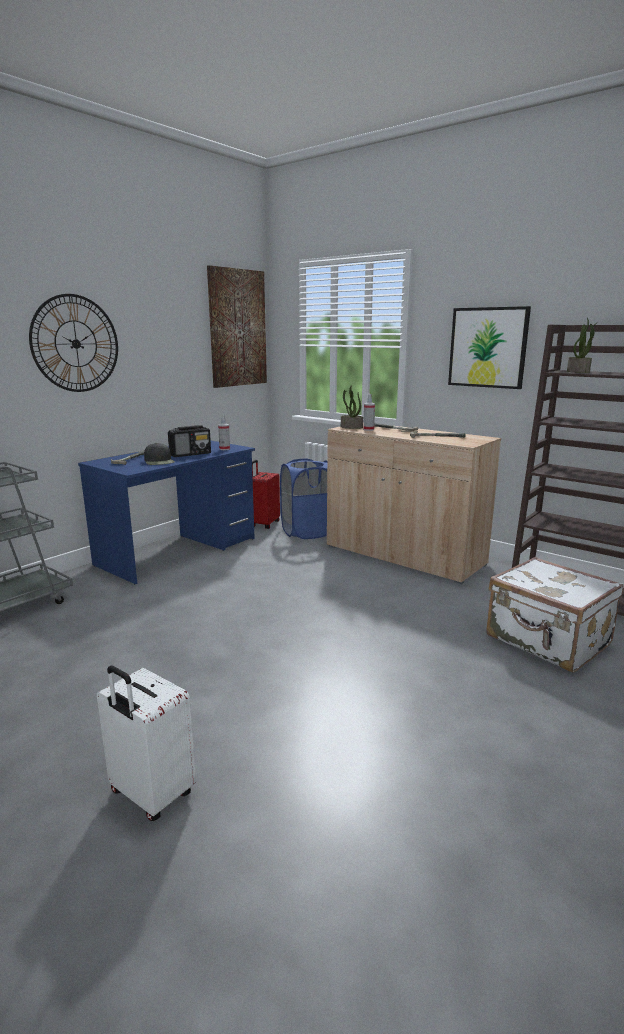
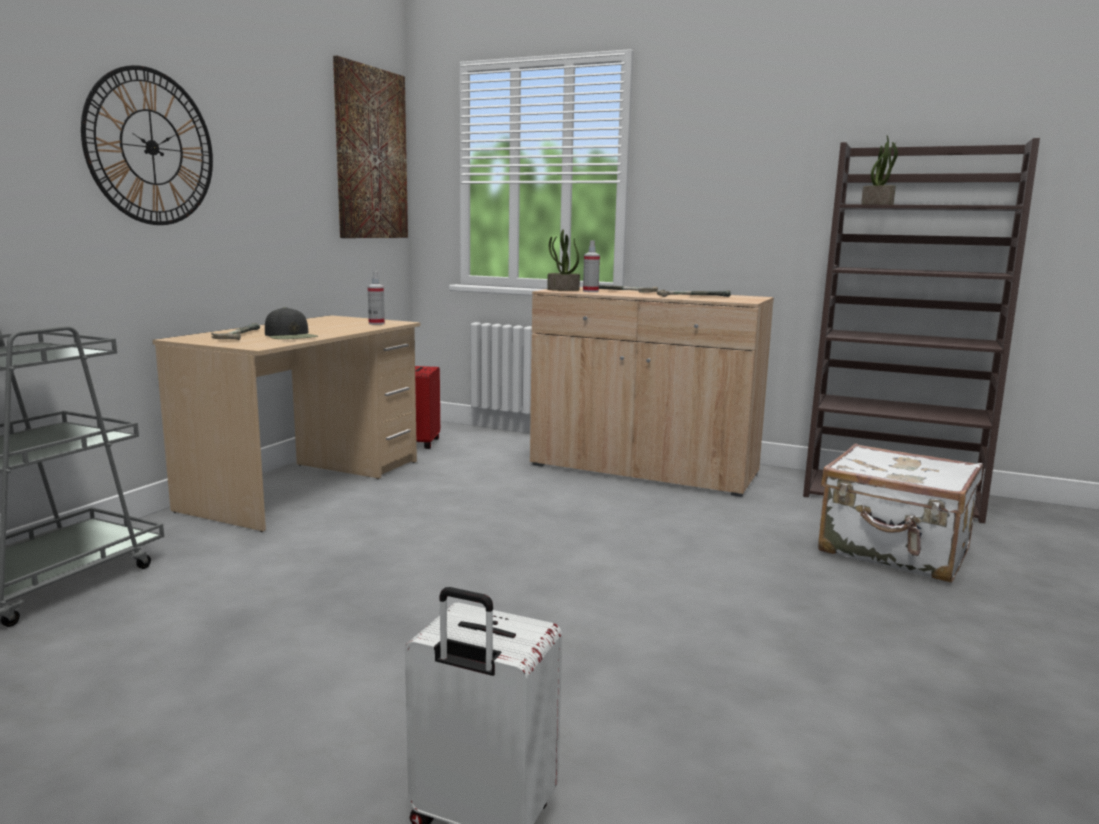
camera: 15 degrees left, 5 degrees down
(178, 551) = (307, 484): blue desk -> beige desk
(191, 454) = (331, 329): radio -> none
(307, 532) = (489, 449): blue laundry basket -> none
(488, 347) = (744, 180): picture -> none

